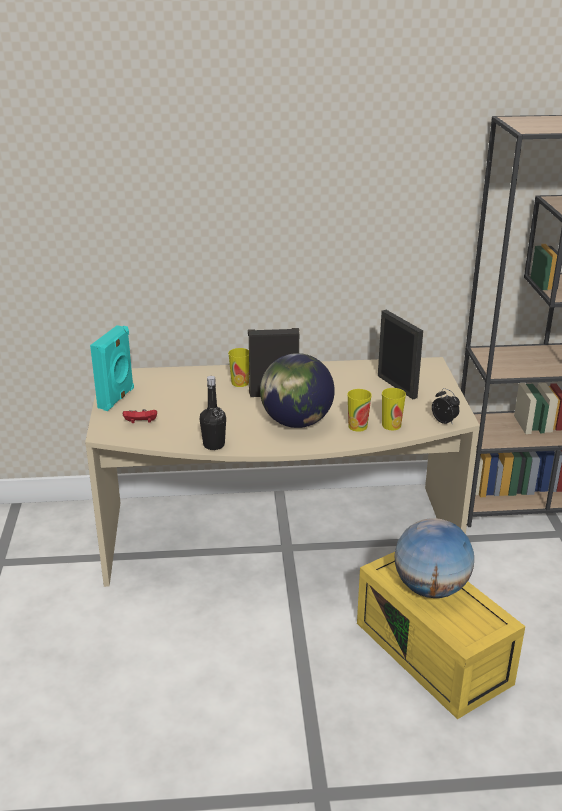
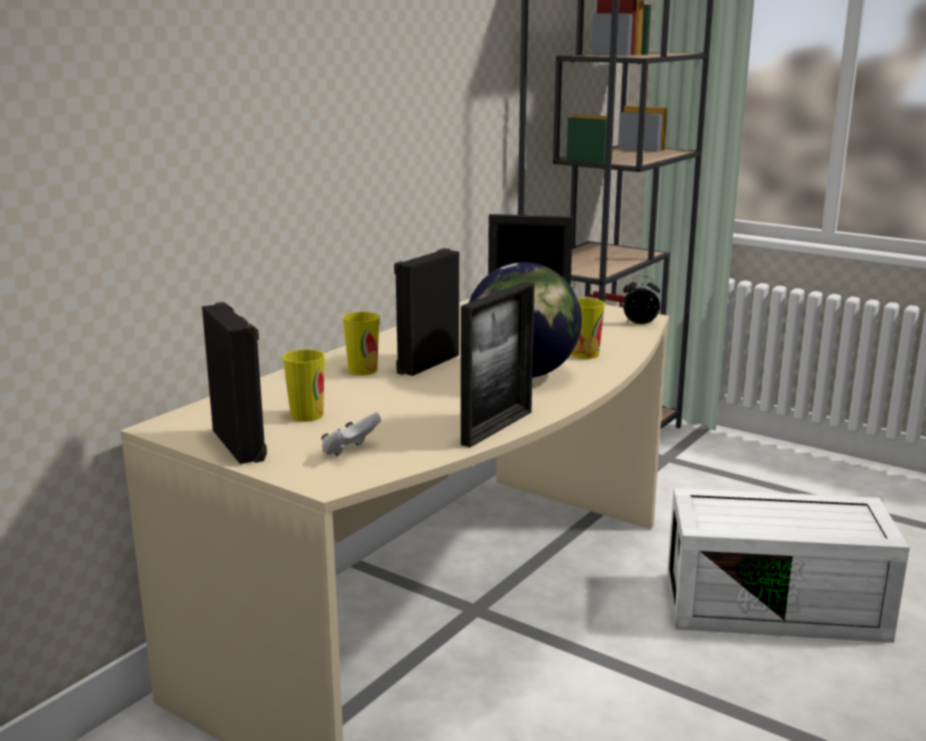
camera: 50 degrees left, 10 degrees down
(117, 399) = (241, 444): turquoise speaker -> black speaker
(141, 423) = (350, 450): red game controller -> white game controller
(214, 445) = (497, 428): black bottle -> picture frame
(391, 425) = (609, 342): cup -> cup (307, 415)
(430, 588) = (768, 514): globe -> none
(436, 653) = (776, 605): yellow storage box -> white storage box

